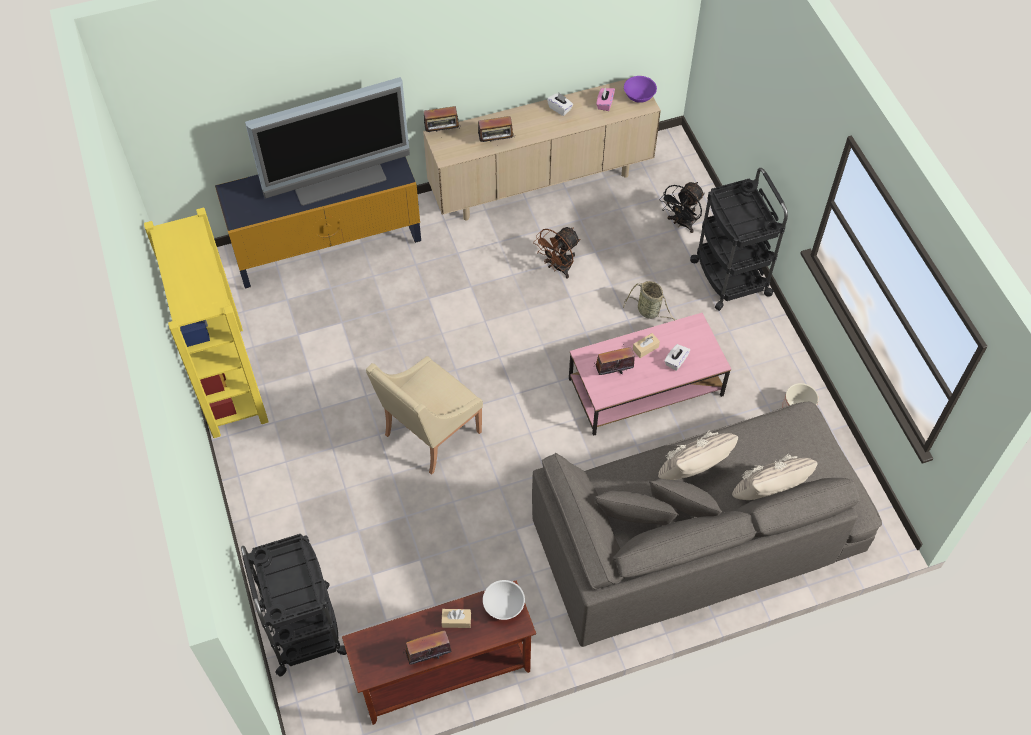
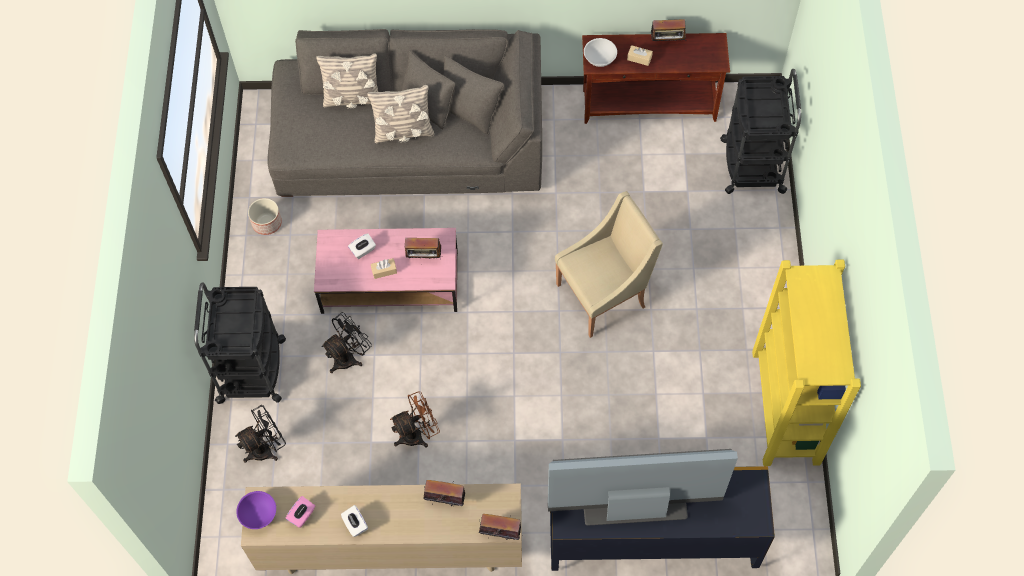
camera: 160 degrees left, 5 degrees up
(650, 312) = (349, 356): basket -> black fan

